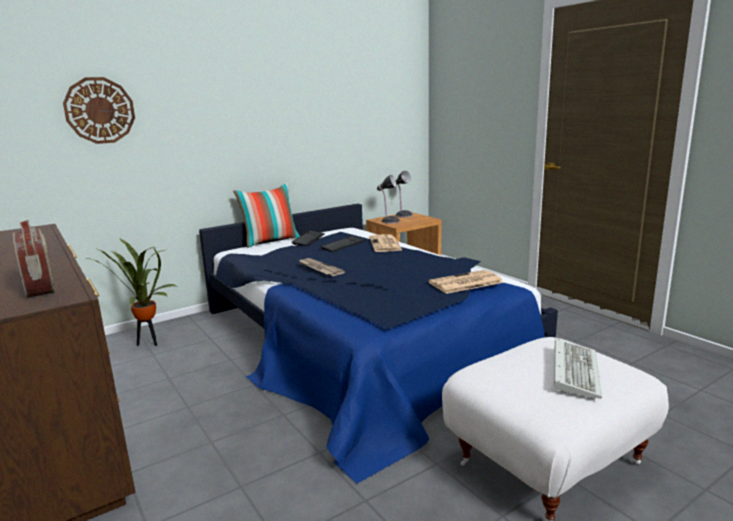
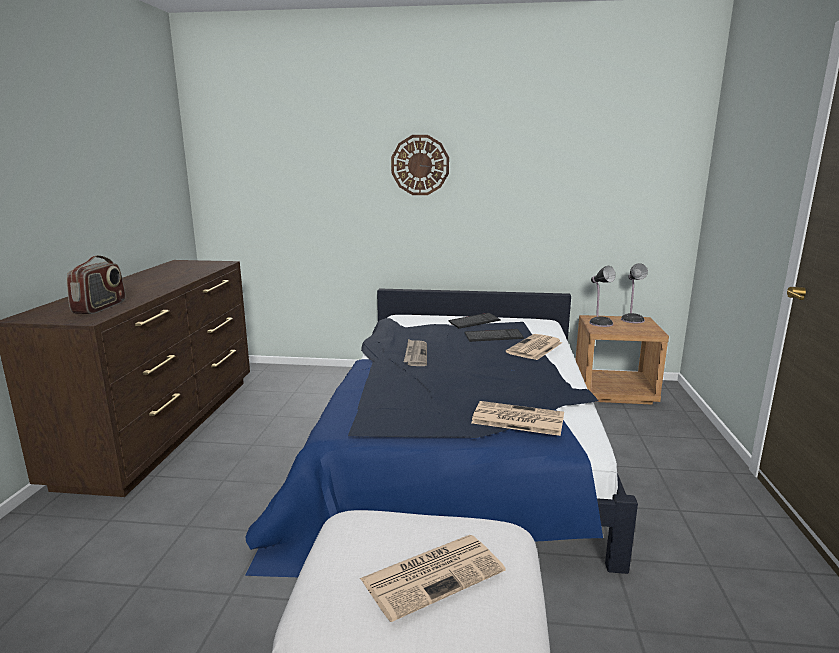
camera: 40 degrees right, 0 degrees up
(100, 110) = (306, 168): wall clock -> wall clock (420, 165)
(149, 343) = (305, 382): potted plant -> none
(270, 241) = (446, 315): pillow -> none
(573, 370) = (434, 574): keyboard -> newspaper

